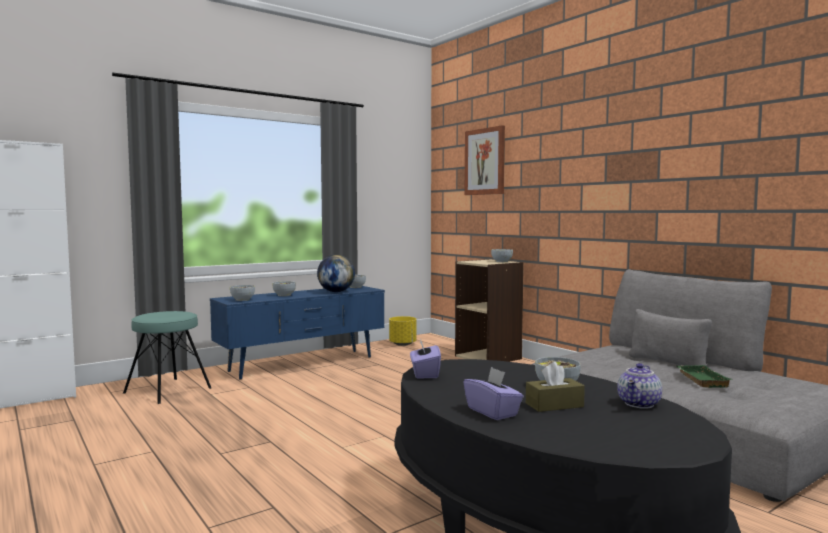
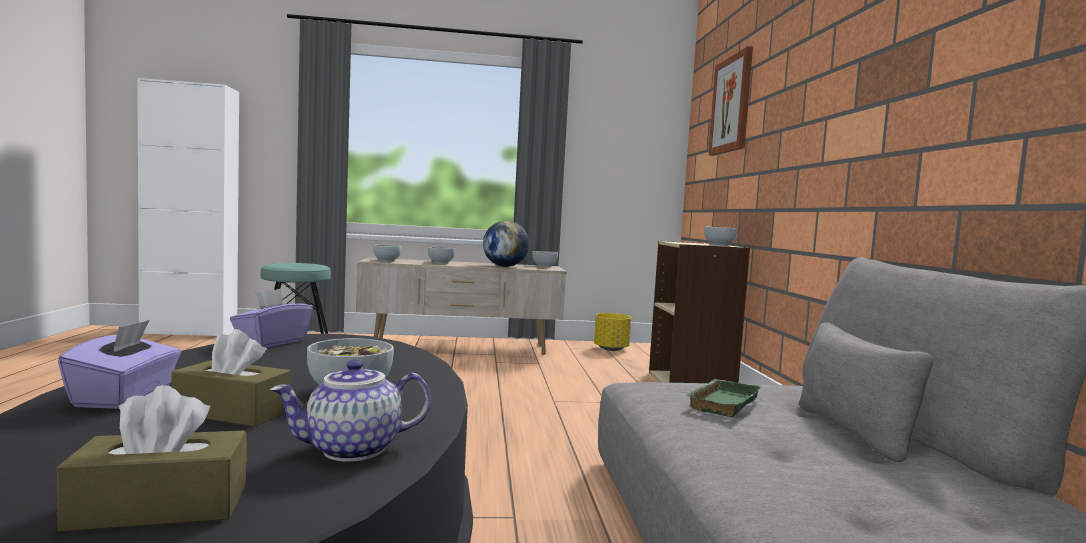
camera: 30 degrees right, 0 degrees up
(303, 364) = (460, 348): blue tv stand -> beige tv stand
(658, 432) = (160, 507): none -> brown tissue box
(700, 380) = (834, 470): green tray -> green tray (721, 402)

